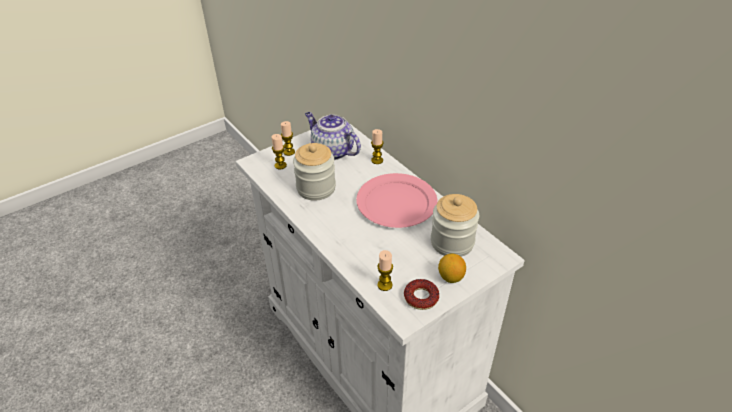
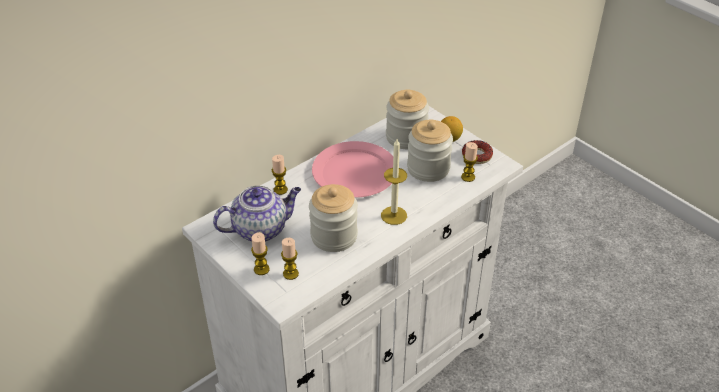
camera: 95 degrees left, 0 degrees up
(332, 151) = (261, 229): teapot -> teapot turned 150 degrees counterclockwise
(335, 225) = (394, 215): none -> candle
(400, 255) = (428, 168): none -> jar

